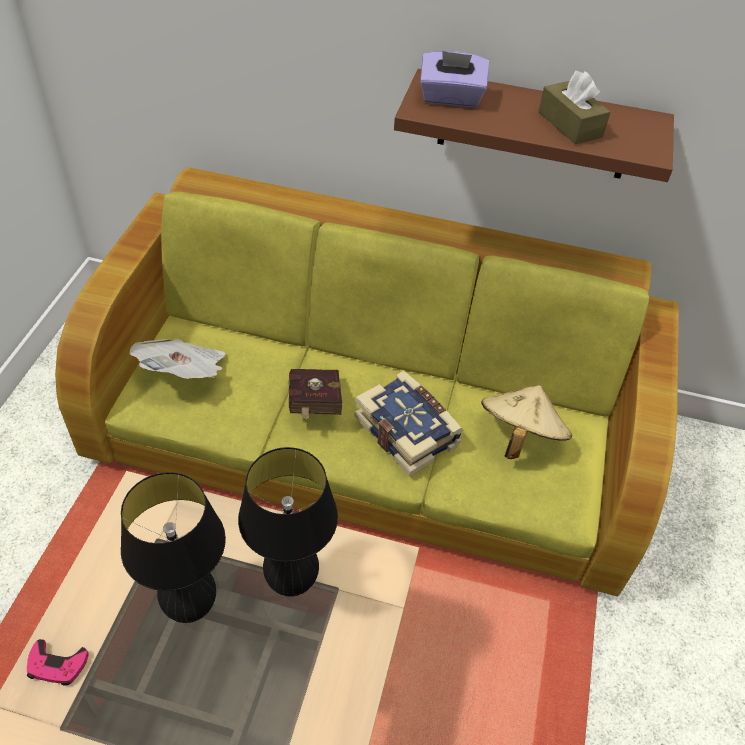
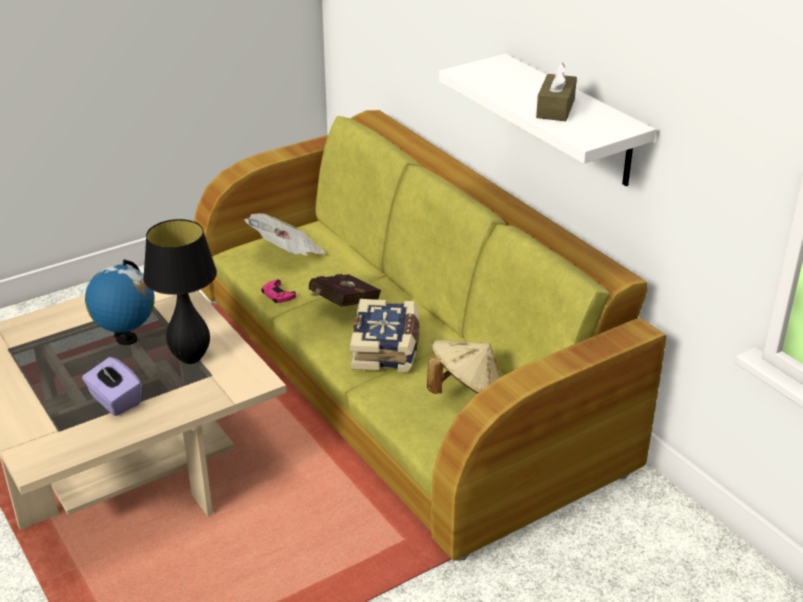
camera: 45 degrees right, 15 degrees down
(57, 665) = (38, 325): pink game controller -> pink game controller (278, 294)
(191, 607) = (126, 339): black table lamp -> globe
(451, 98) = (495, 73): purple tissue box -> purple tissue box (114, 400)
(535, 126) = (572, 121): brown shelf -> white shelf

